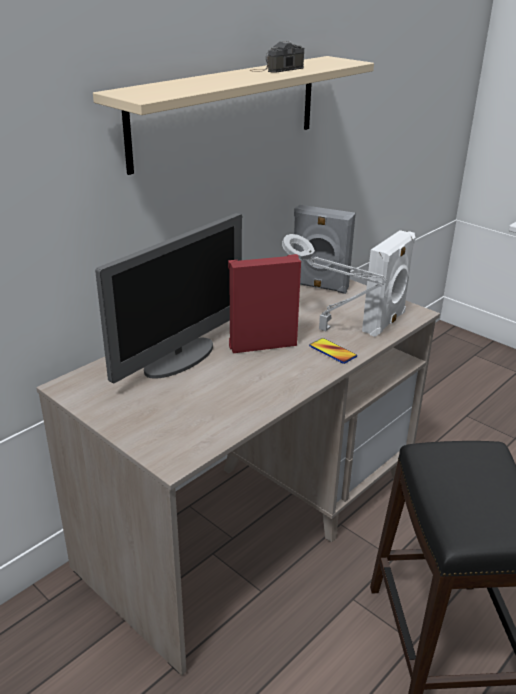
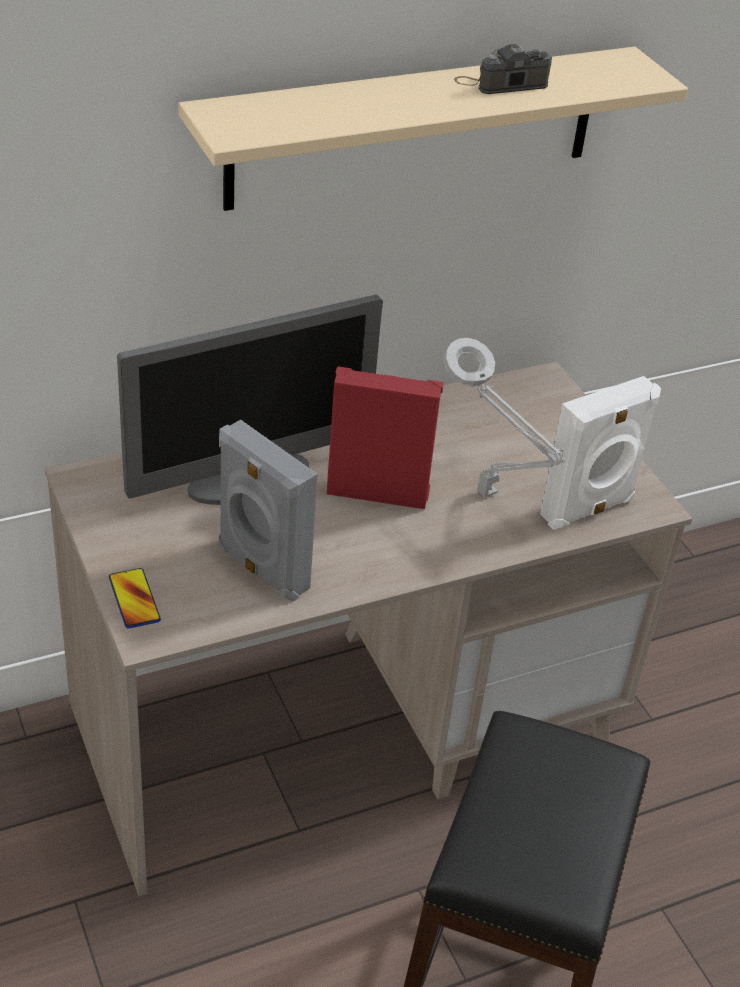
camera: 20 degrees right, 10 degrees up
(319, 287) = (537, 411): grey speaker -> grey speaker (261, 569)
(332, 351) = (470, 536): phone -> phone (134, 599)

